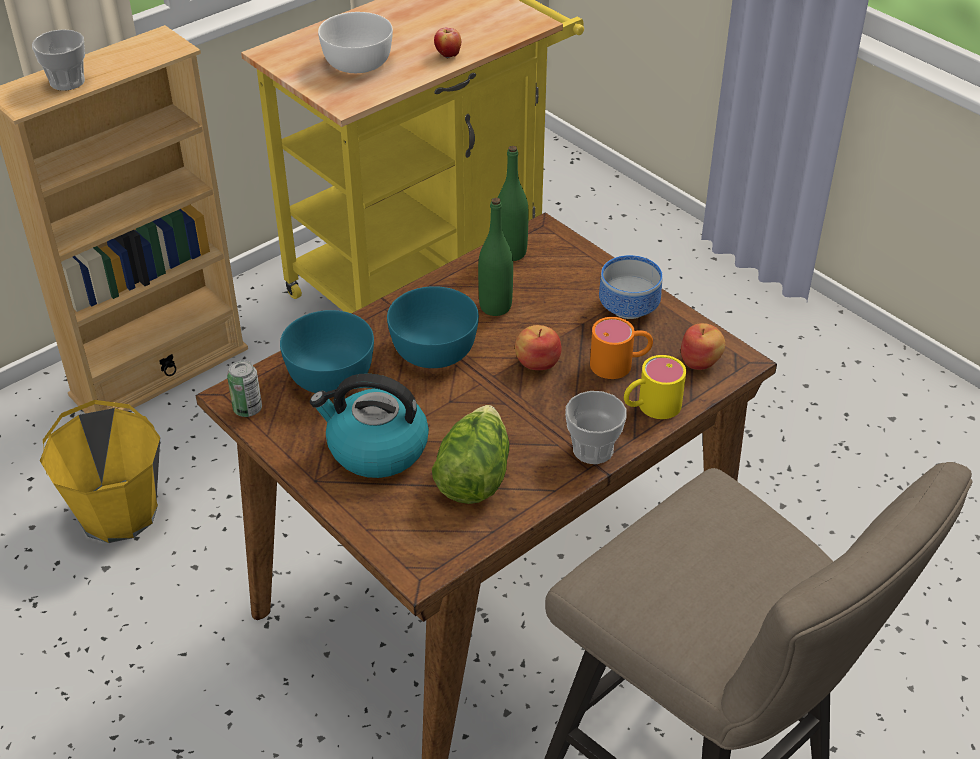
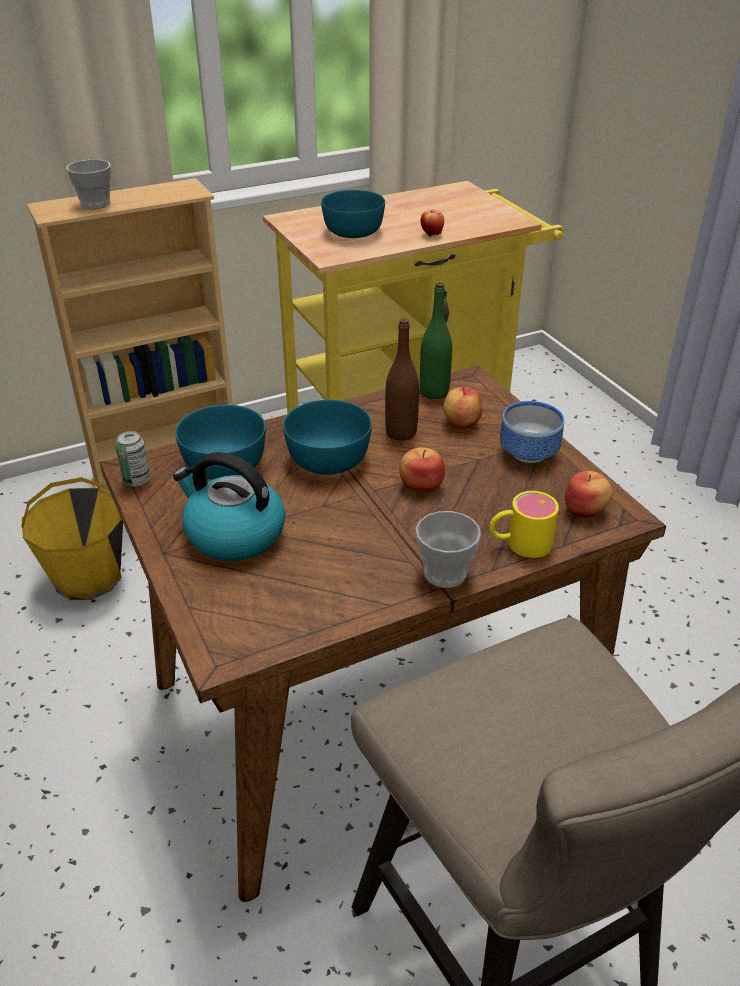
camera: 15 degrees right, 5 degrees down
(358, 63) = (353, 231): white bowl -> turquoise bowl
(473, 474) = (315, 575): lettuce -> none
(495, 307) = (401, 433): green bottle -> brown bottle
(550, 285) = (460, 423): none -> apple
(620, 364) = (502, 499): orange mug -> none

